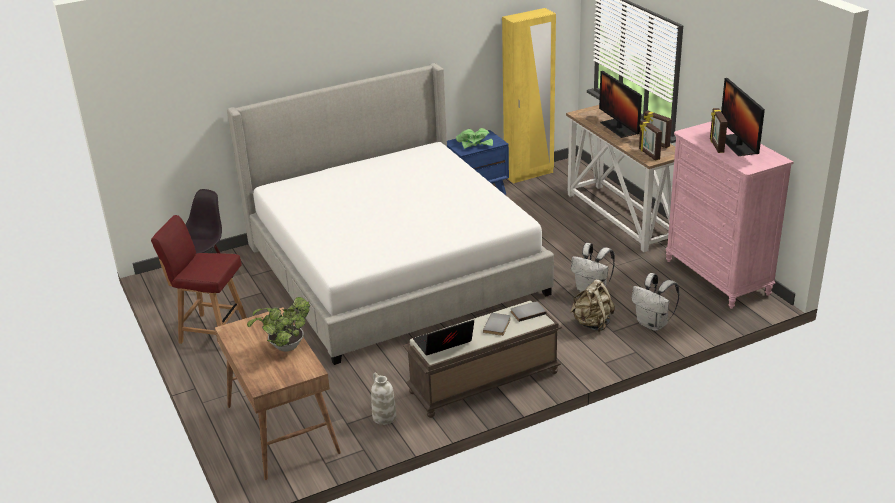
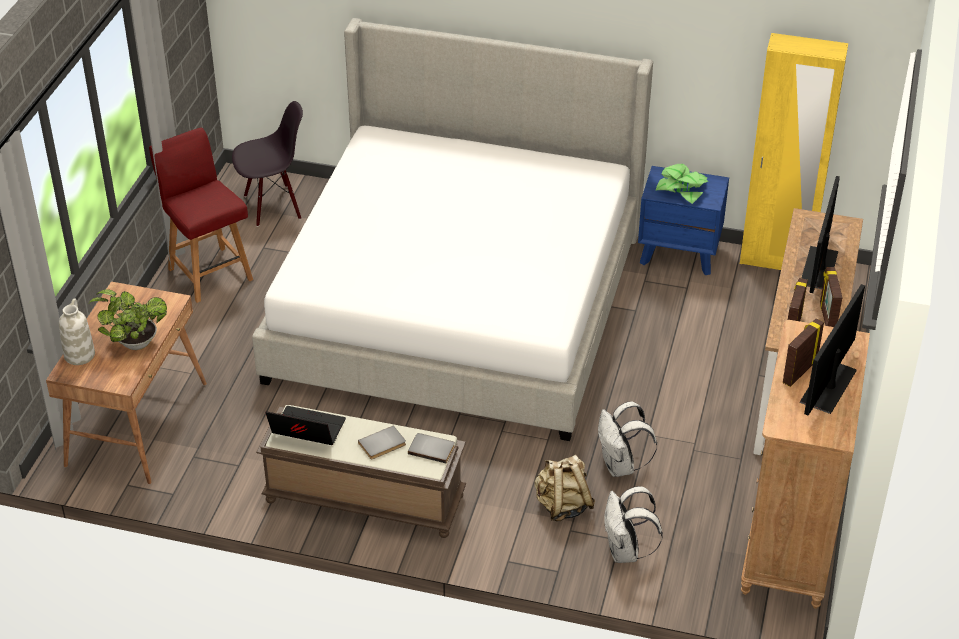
camera: 40 degrees right, 10 degrees up
(384, 417) = (231, 472): white vase -> white vase (79, 354)
(717, 277) = (790, 544): pink dresser -> brown dresser

